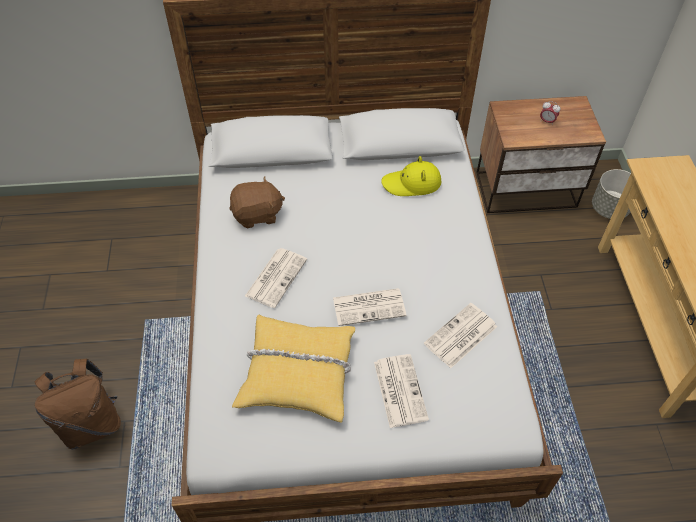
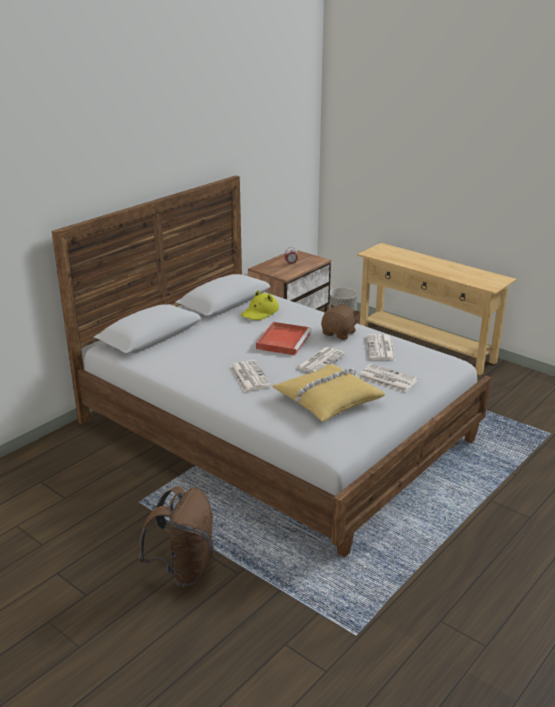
camera: 45 degrees left, 25 degrees down
(257, 215) = (191, 361): brown plush toy -> brown plush toy (339, 333)
(376, 246) = (283, 340): none -> red tray

